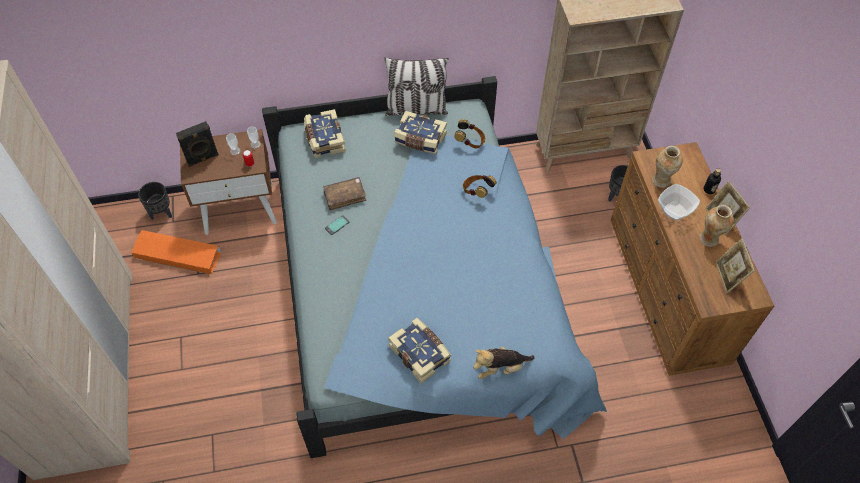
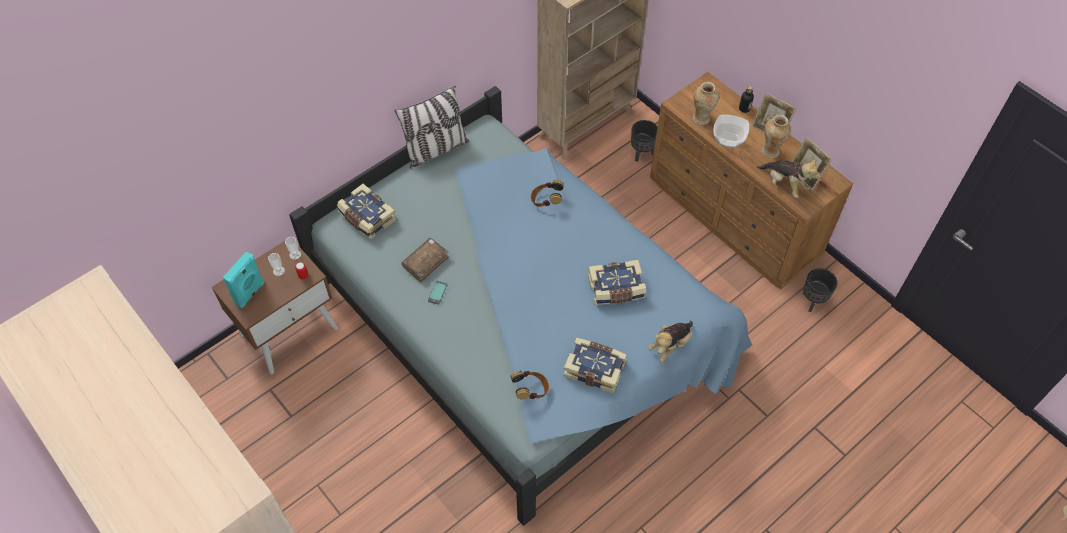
camera: 30 degrees left, 0 degrees up
(161, 213) = (208, 376): black planter -> black planter (812, 301)
(178, 255) = (256, 408): orange storage box -> none
(203, 159) = (250, 294): black speaker -> turquoise speaker
(420, 139) = (461, 176): book -> book (616, 289)
(470, 142) = (508, 158): headphones -> headphones (531, 390)
(702, 275) = (784, 184): none -> plush toy

